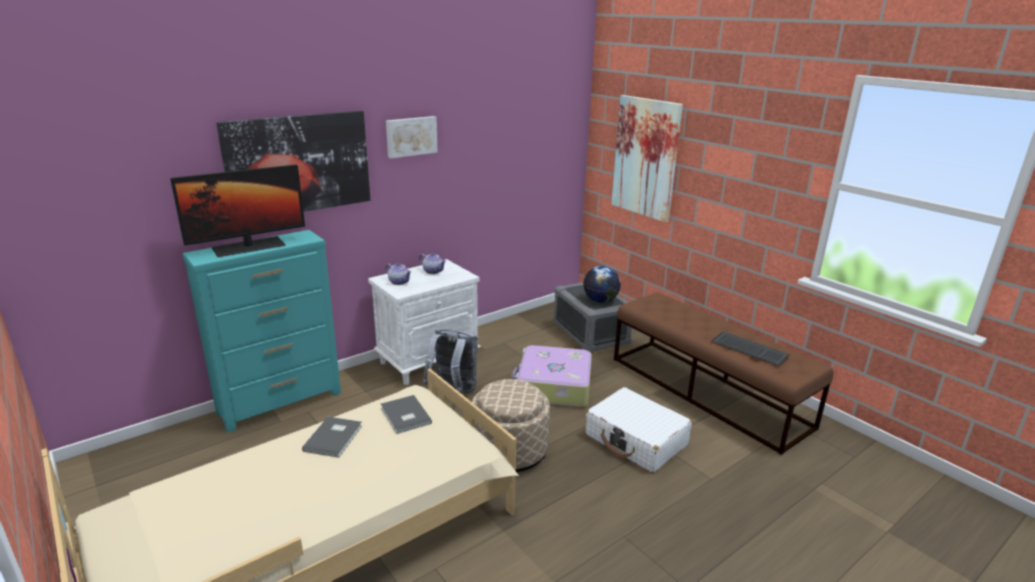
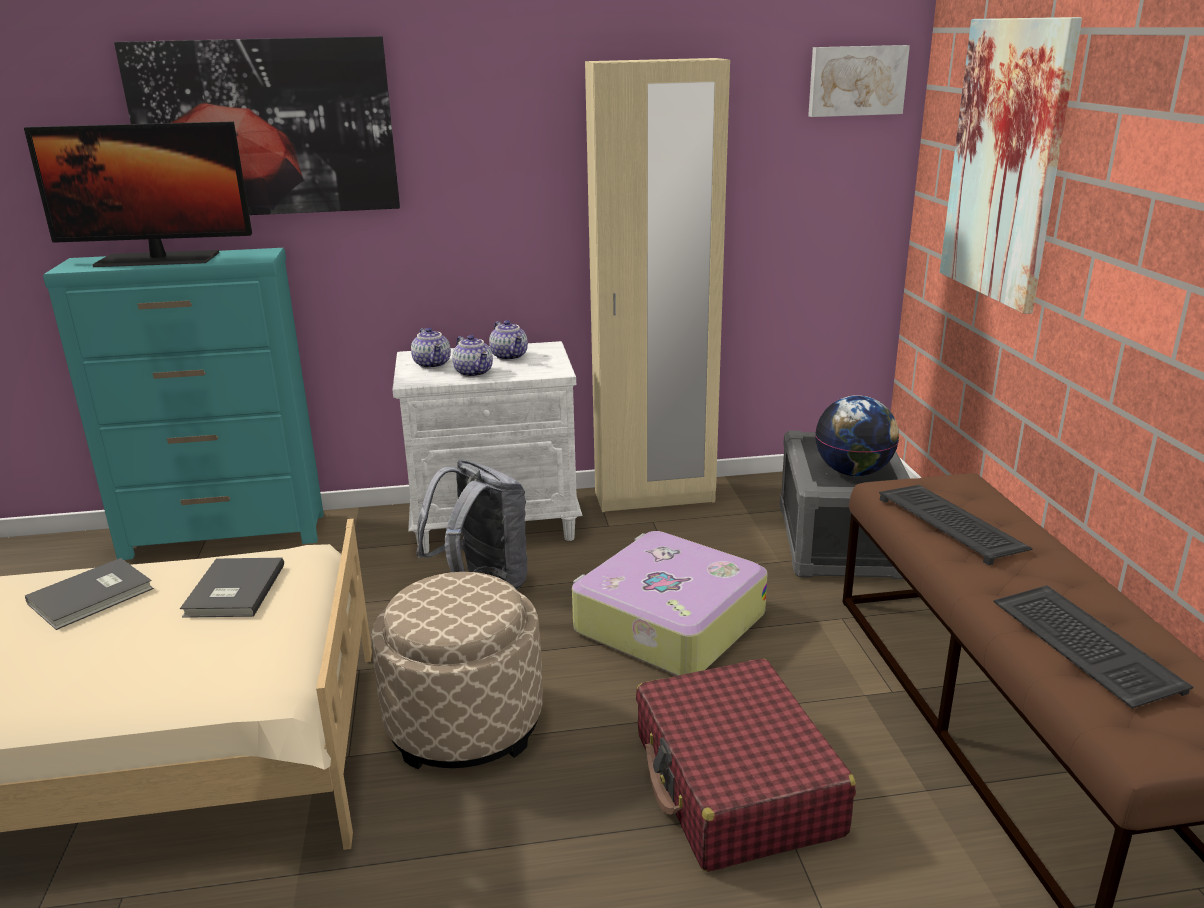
camera: 30 degrees right, 0 degrees up
(411, 136) = (486, 93): picture -> picture (856, 80)
(428, 283) = (474, 373): none -> teapot
(493, 331) = (654, 497): none -> beige wardrobe
(636, 440) = (736, 785): white suitcase -> red suitcase
(671, 315) = (953, 525): none -> keyboard

